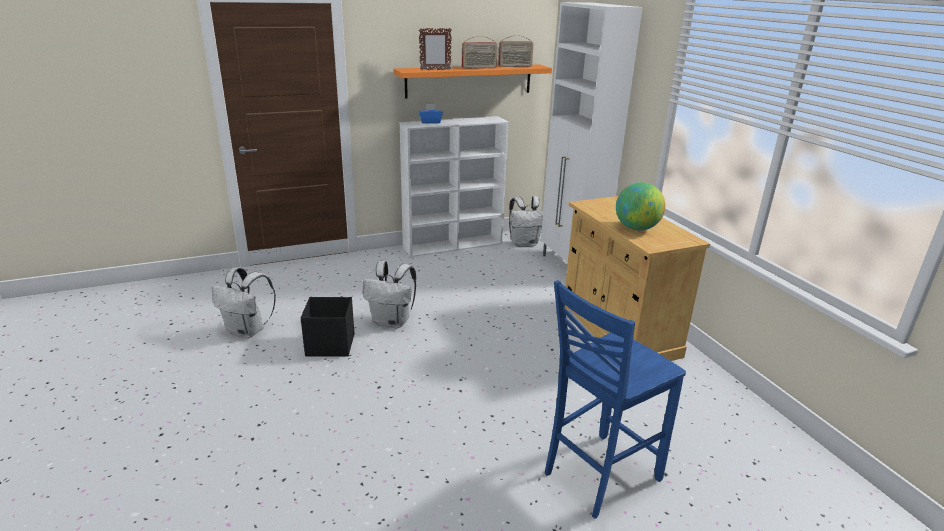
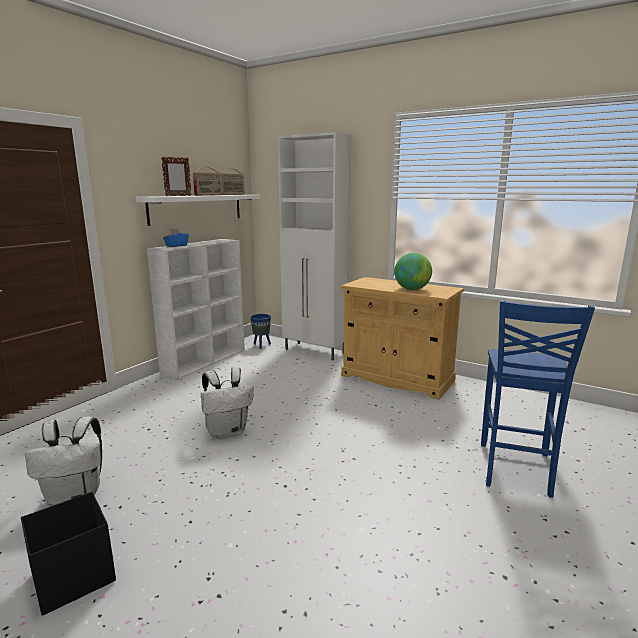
camera: 35 degrees left, 10 degrees down
(329, 345) = (191, 472): black storage box -> black storage box (72, 577)
(469, 80) = (197, 208): orange shelf -> white shelf
(524, 243) = (261, 345): white backpack -> blue planter

